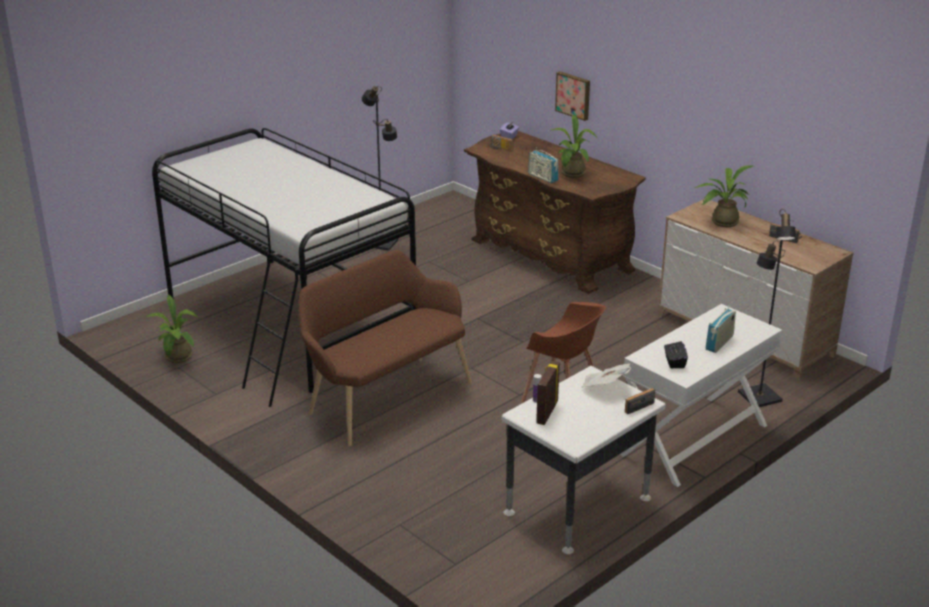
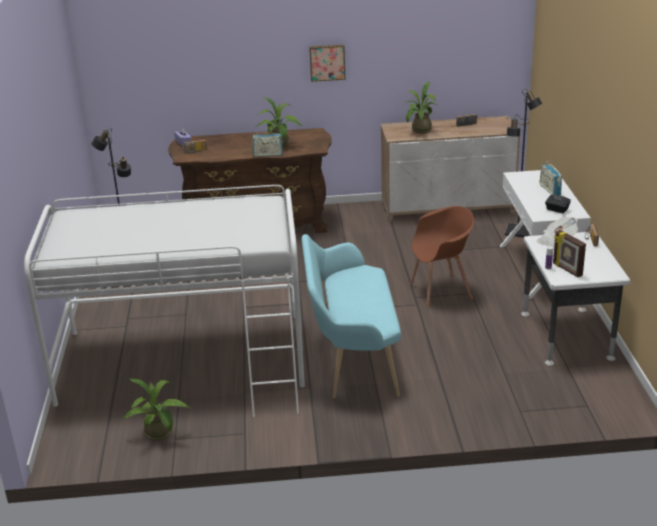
camera: 50 degrees left, 0 degrees up
(289, 323) = (186, 360): black bed -> white bed
(384, 396) = (351, 357): brown bench -> turquoise bench
(574, 95) = (234, 86): picture -> picture (327, 62)

